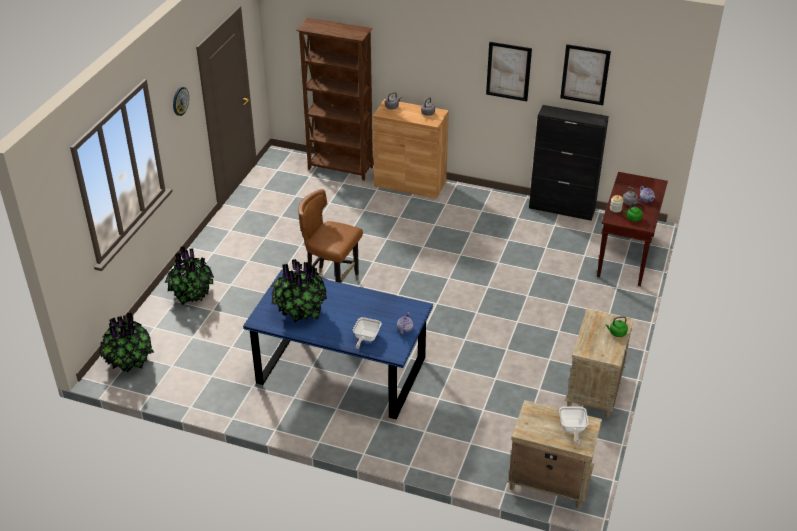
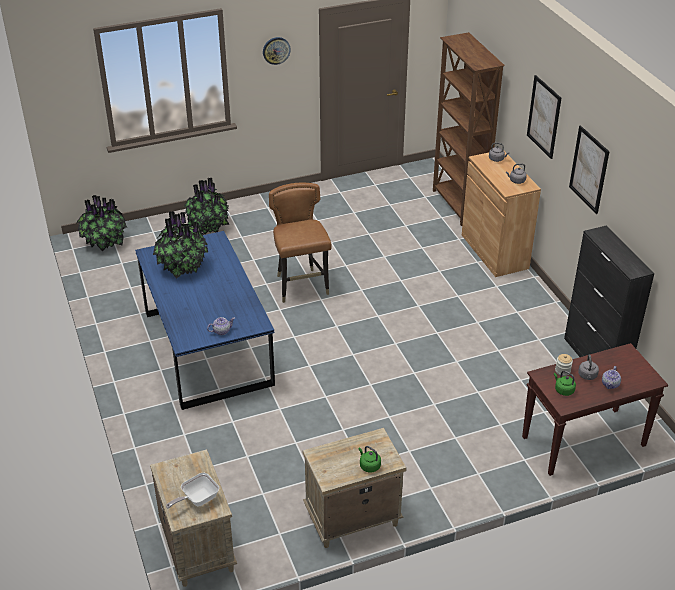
camera: 50 degrees right, 0 degrees up
(366, 338) = (187, 316): frying pan -> none
(585, 74) = (644, 209): picture -> picture (544, 117)

